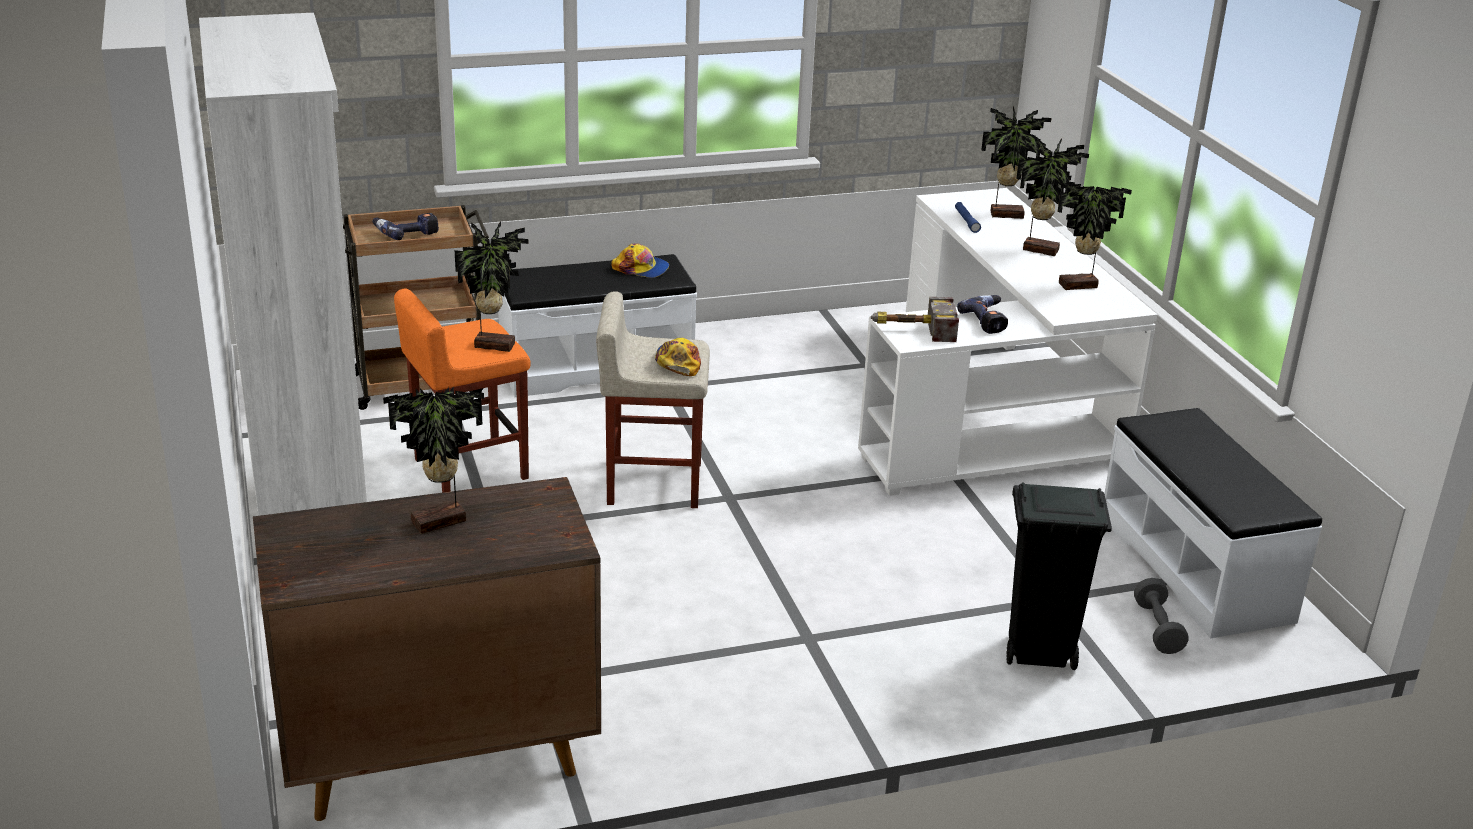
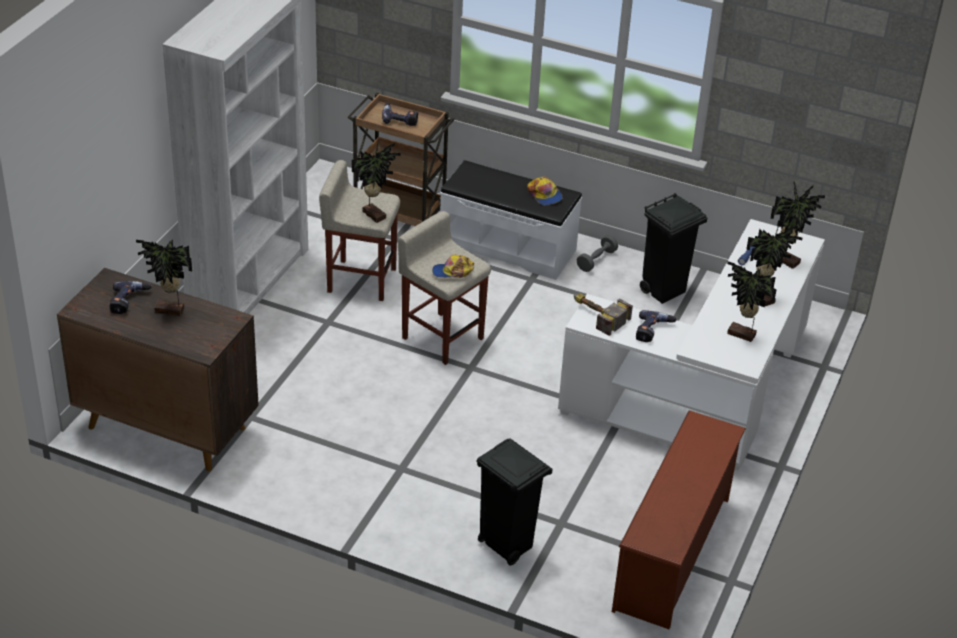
camera: 40 degrees right, 10 degrees up
(360, 538) = (129, 302): none -> power drill
(469, 469) = (360, 280): orange stool -> beige stool
(678, 362) = (452, 272): cap -> cap turned 135 degrees counterclockwise
(815, 342) = (664, 290): none -> black trash can
(1157, 628) = (593, 572): grey dumbbell -> grey dumbbell (596, 260)
(1195, 567) = (674, 554): white bench -> brown shoe rack

